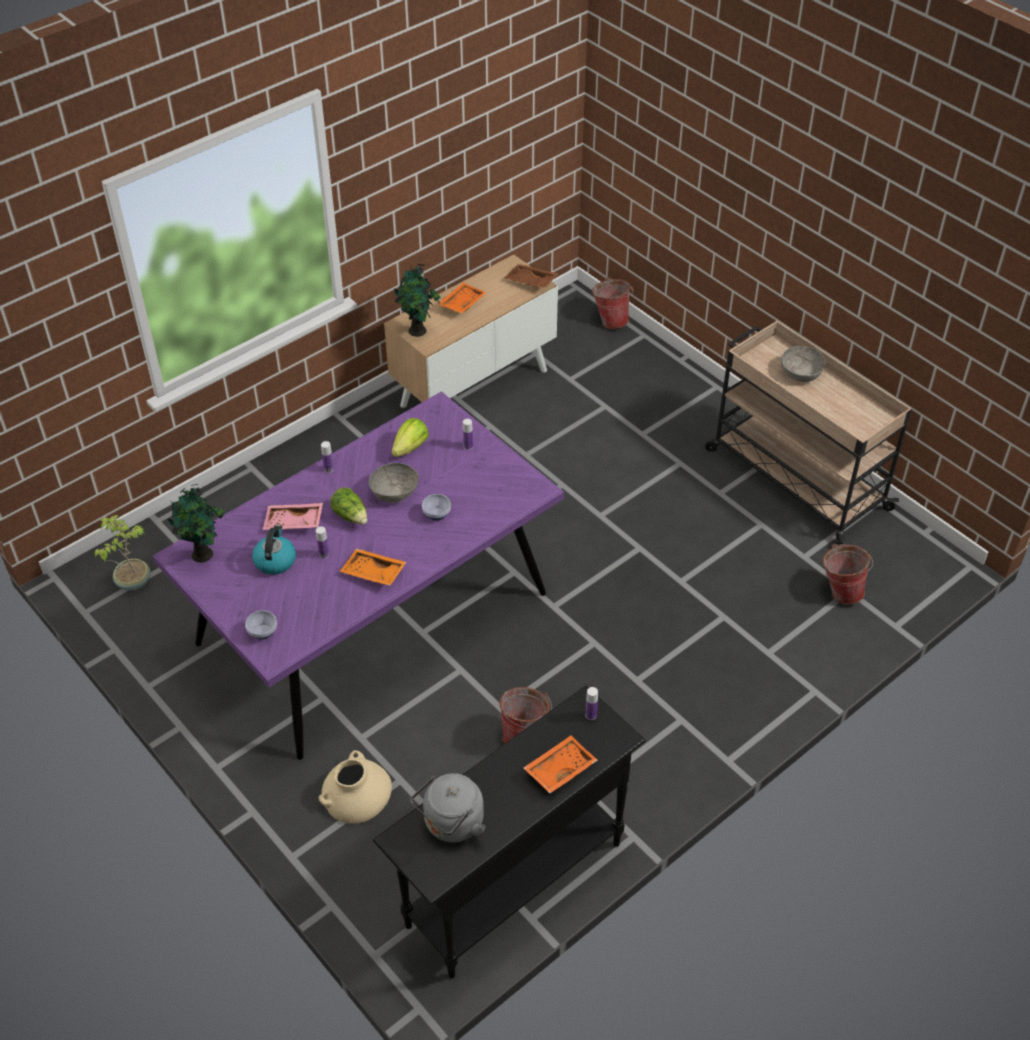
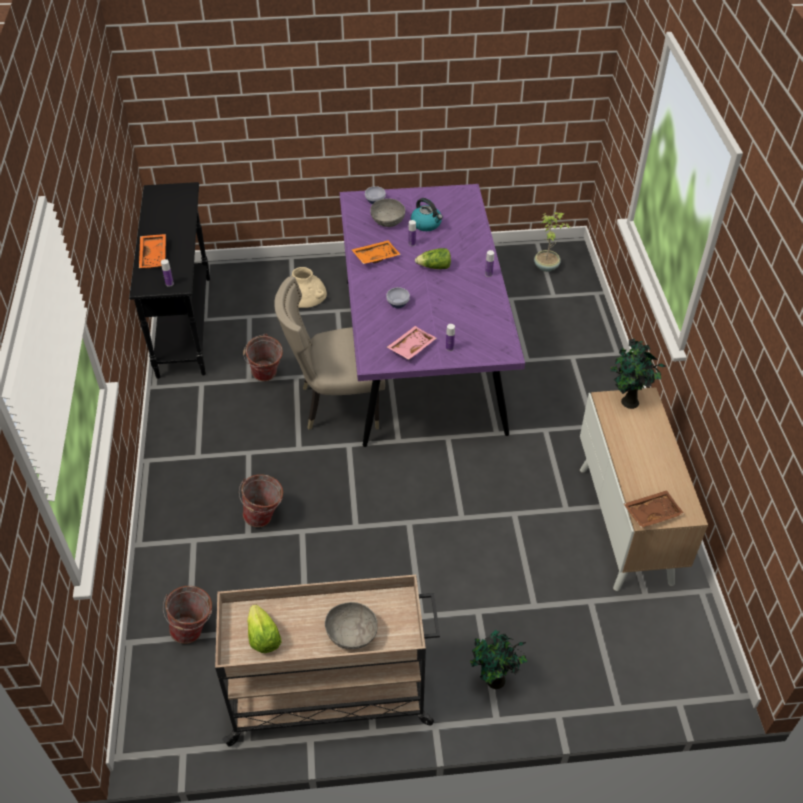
camera: 125 degrees right, 0 degrees up
(204, 554) = (459, 201): potted plant -> potted plant (494, 681)
(293, 523) = (452, 242): pink tray -> pink tray (411, 347)
(394, 492) = (437, 294): grey bowl -> grey bowl (387, 221)
(410, 448) = (475, 319): lettuce -> lettuce (263, 637)
(451, 824) = (173, 207): grey kettle -> none
(461, 303) = (650, 447): orange tray -> none
(510, 647) = (336, 404): none -> beige chair
(611, 320) = (661, 693): bucket -> bucket (265, 517)

